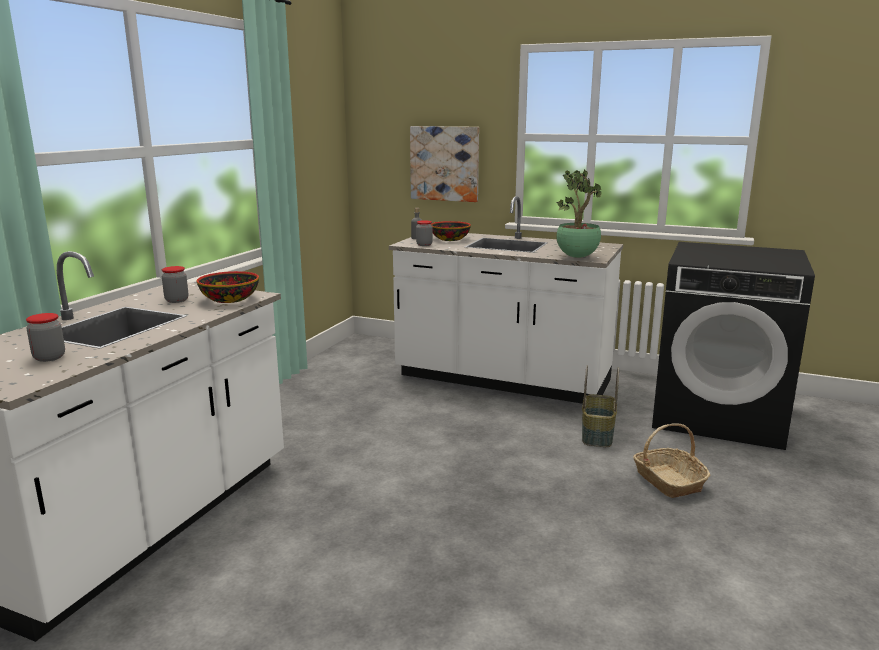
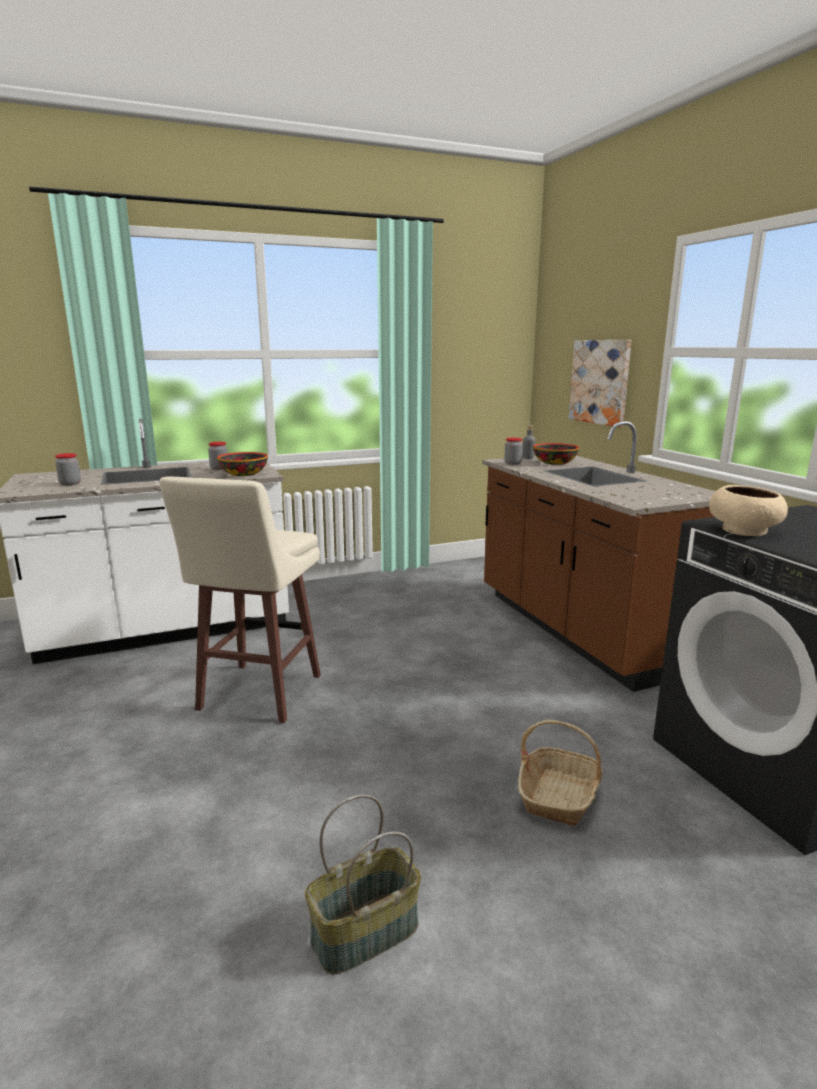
camera: 45 degrees right, 0 degrees up
(372, 528) = (258, 694): none -> beige stool
(502, 379) = (579, 630): white counter -> brown counter
(578, 257) = (623, 498): potted plant -> none
(598, 435) = (574, 718): basket -> basket (365, 934)
(707, 262) = (744, 530): none -> beige bowl

